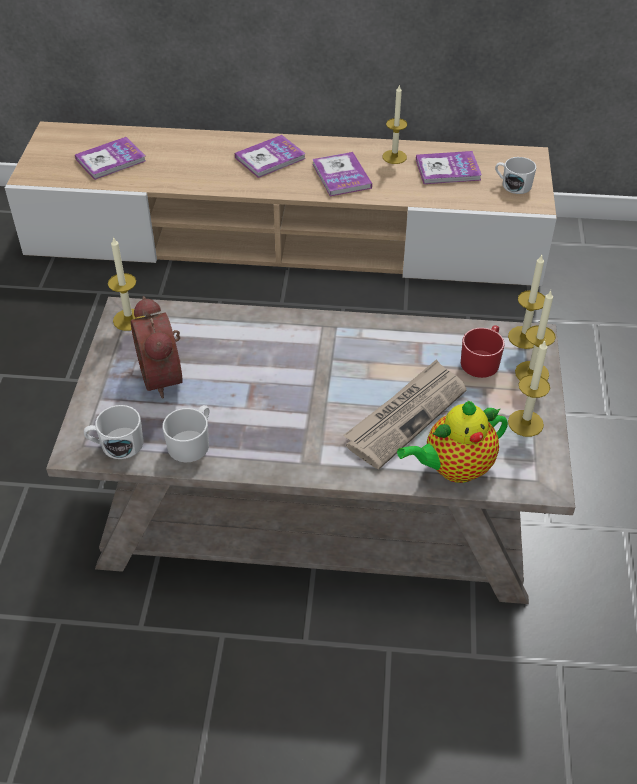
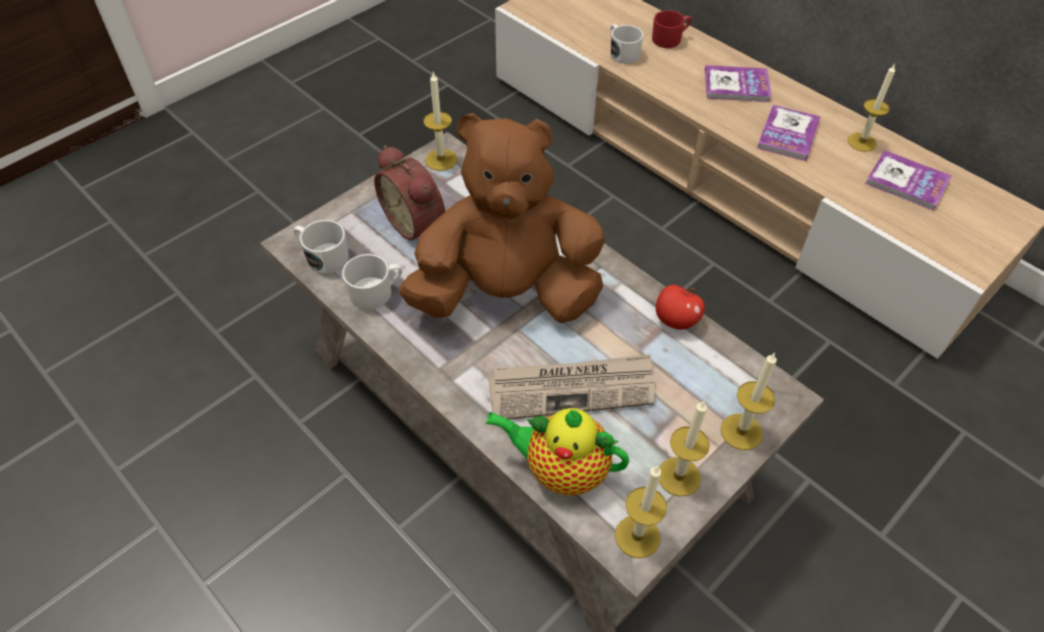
camera: 40 degrees right, 5 degrees up
(111, 160) = (597, 23): book -> none
(165, 376) = (417, 223): alarm clock -> alarm clock turned 60 degrees counterclockwise
(292, 384) = (507, 294): none -> brown plush toy
(422, 331) = (675, 320): none -> apple
(482, 361) = (703, 386): red mug -> red mug (670, 39)
(512, 185) = (965, 233): white mug -> white mug (622, 53)
(524, 337) = (773, 391): candle -> candle (637, 536)

